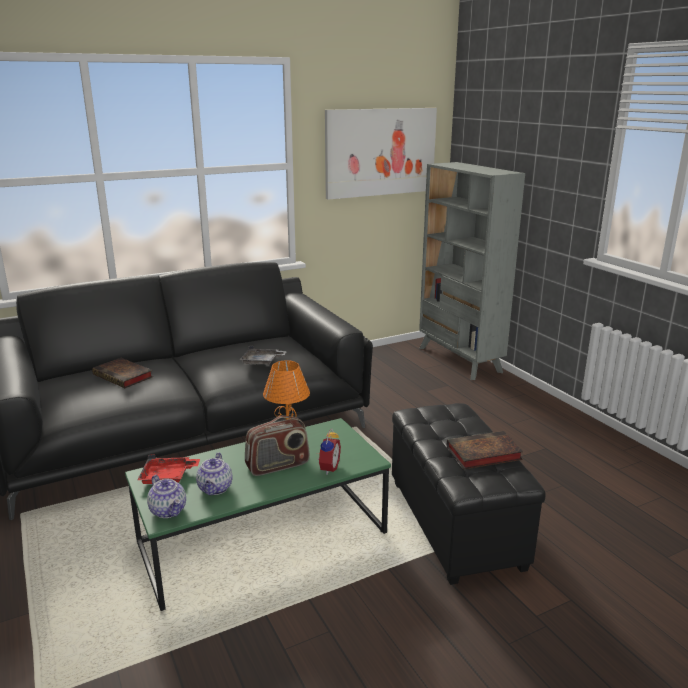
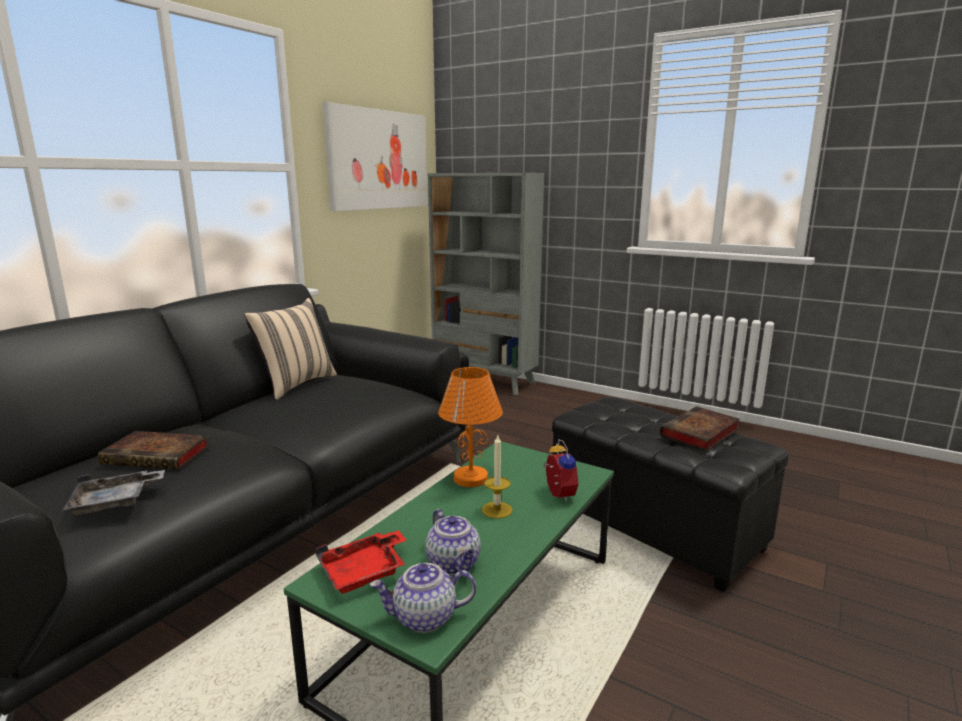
camera: 30 degrees left, 5 degrees down
(169, 510) = (424, 618): teapot -> teapot turned 150 degrees clockwise
(246, 341) = (295, 384): none -> beige pillow
(262, 362) = (348, 400): grey tray -> grey tray (115, 502)
(278, 465) = (497, 510): radio -> candle

